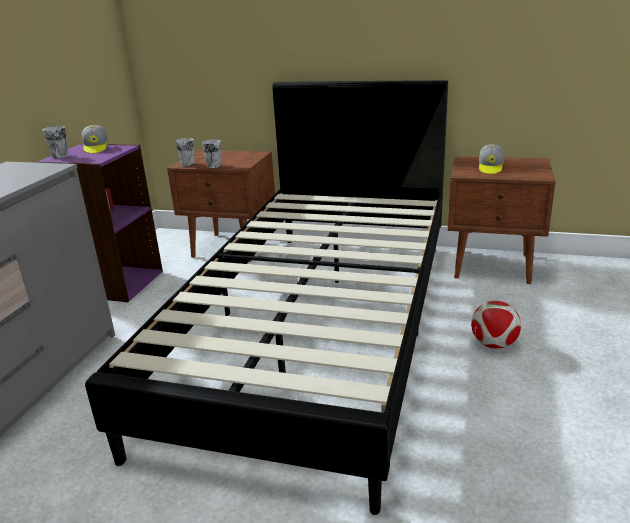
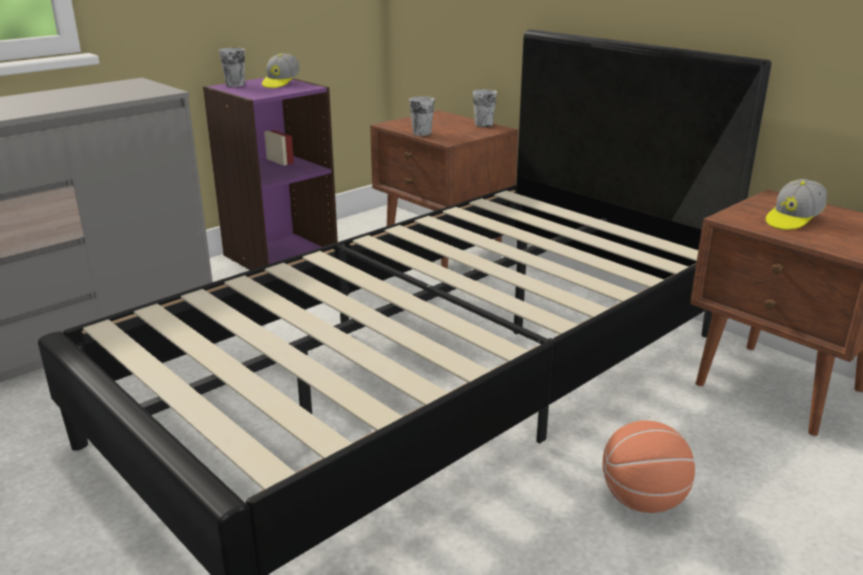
camera: 30 degrees right, 0 degrees up
(187, 164) = (397, 125): cup -> cup (483, 124)
(494, 344) = (643, 500): football -> basketball

